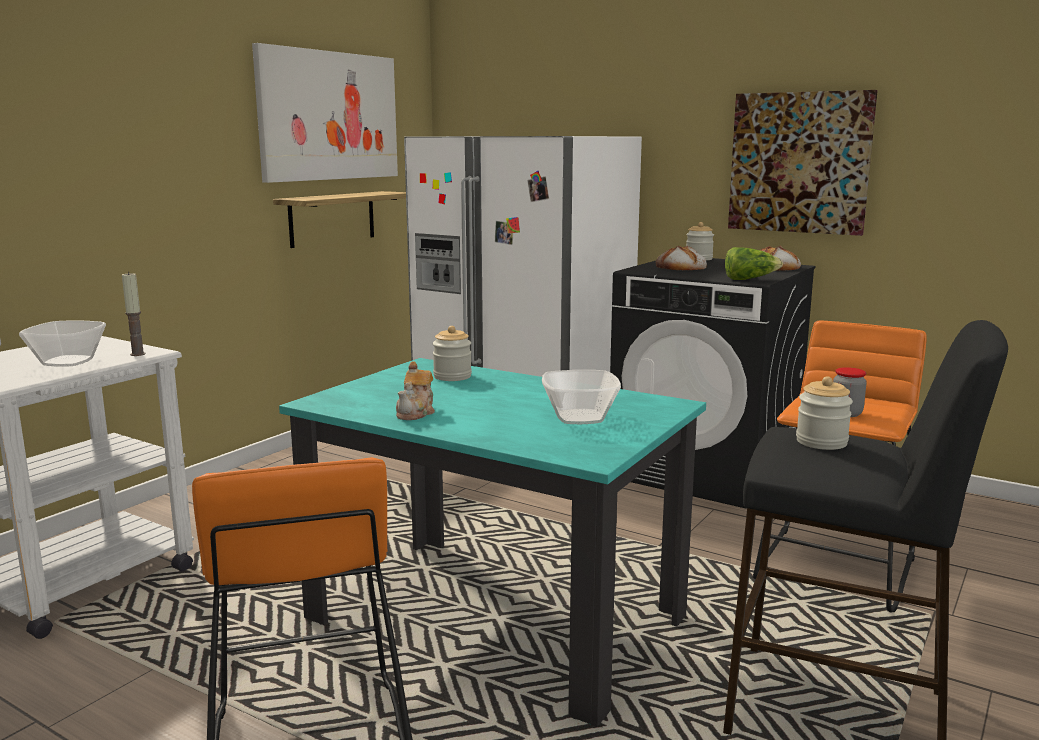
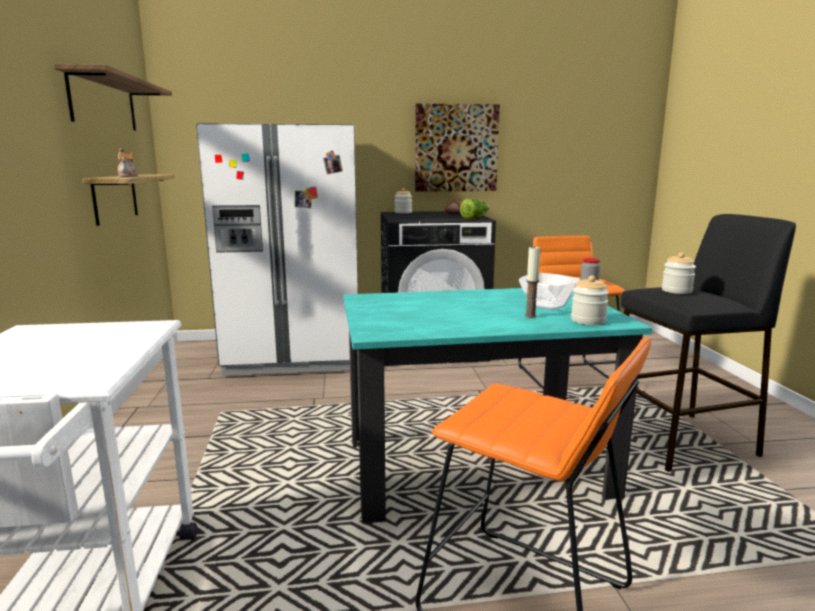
camera: 40 degrees left, 0 degrees up
(68, 362) = (90, 350): bowl -> none
(137, 354) = (146, 329): candle -> candle (530, 316)
(329, 116) = (104, 103): picture -> shelf
(416, 413) = (460, 324): teapot -> teapot (128, 176)
(452, 376) = (405, 300): jar -> jar (588, 320)
(680, 267) = (415, 216): bread -> none

